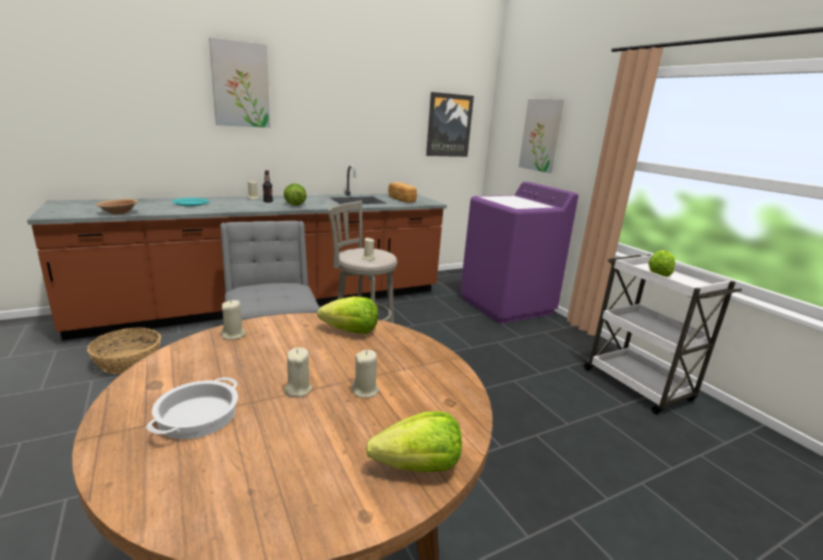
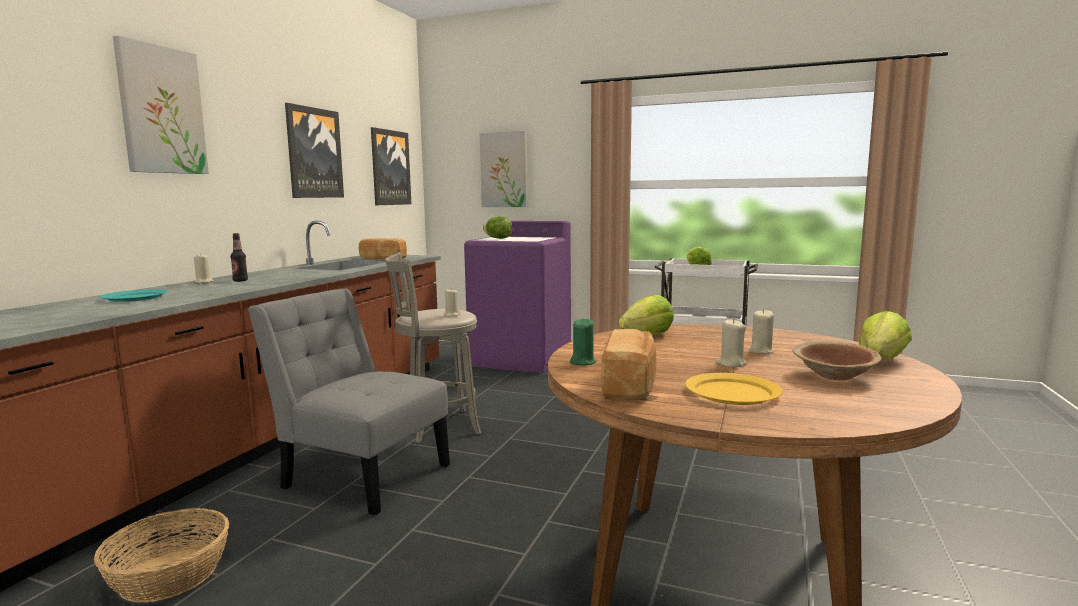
camera: 40 degrees left, 10 degrees down
(119, 213) = (64, 321): brown bowl -> brown bowl (834, 375)
(182, 370) = (630, 385): none -> bread
(197, 415) = (731, 392): cooking pot -> yellow plate
(233, 335) = (582, 362): beige candle -> green candle
(295, 204) = (287, 277): lettuce -> lettuce (498, 238)
(368, 113) = (314, 153): none -> picture

